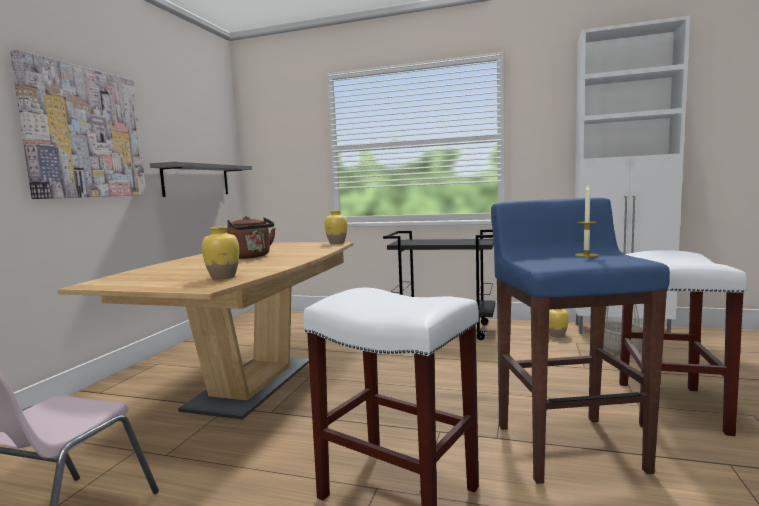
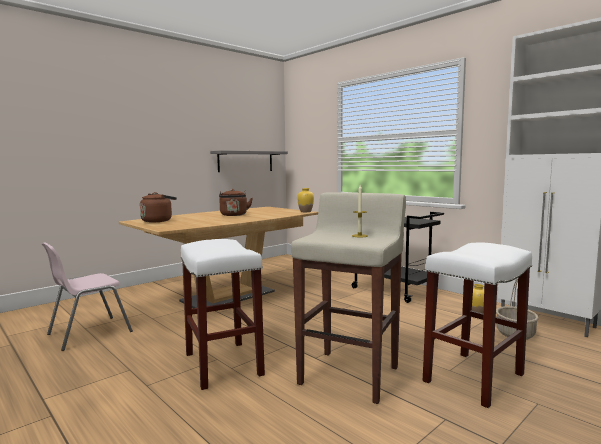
camera: 30 degrees right, 0 degrees up
(85, 133) = (168, 135): picture -> none
(145, 278) = (158, 221): none -> brown kettle
(223, 277) = (186, 224): yellow vase -> none
(568, 446) = (350, 375): blue stool -> beige stool

